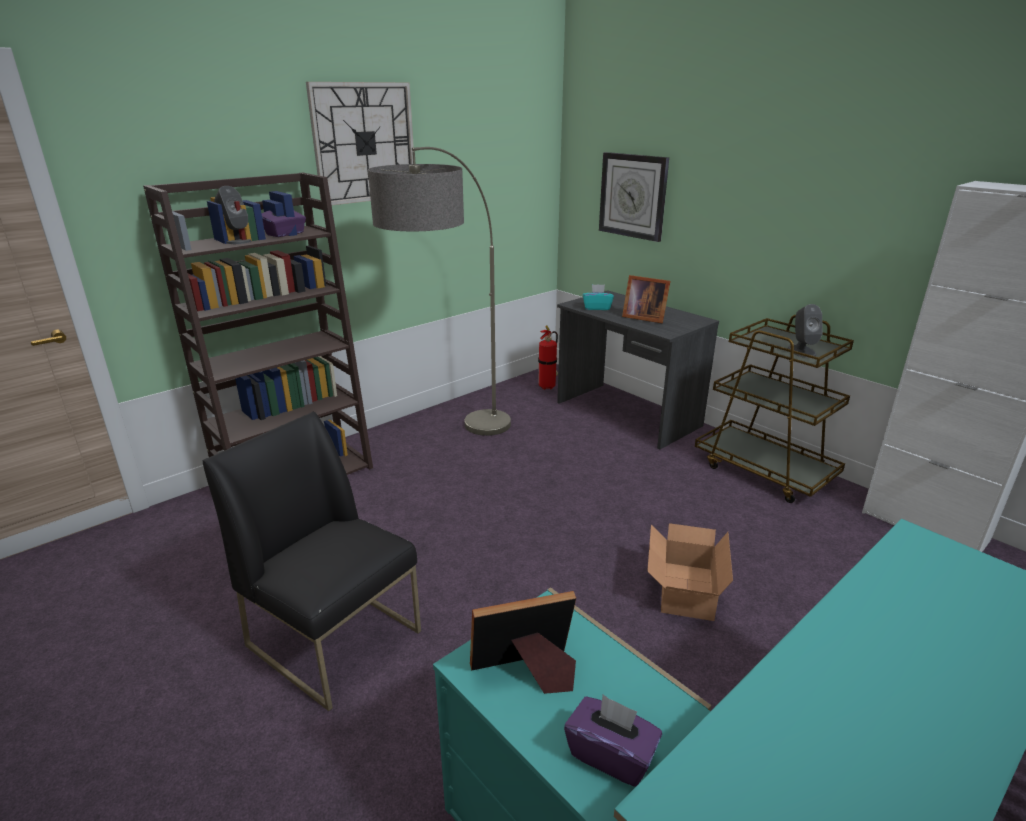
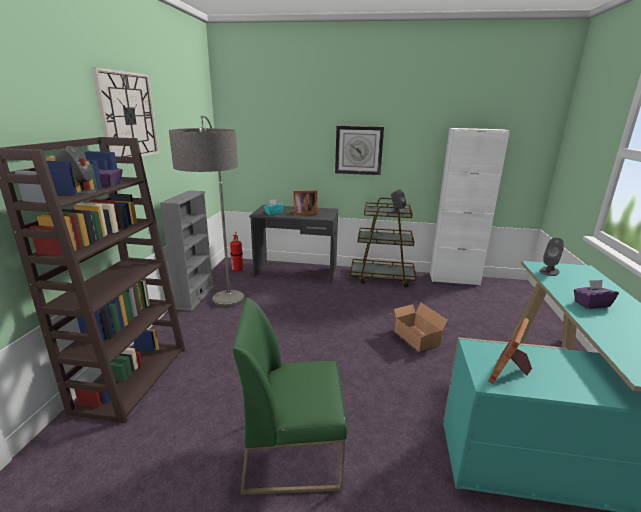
camera: 40 degrees left, 5 degrees down
(336, 638) = (293, 452): black chair -> green chair
(455, 407) = (195, 297): none -> grey bookcase
(611, 754) = (576, 381): purple tissue box -> purple tissue box (591, 304)
(633, 196) = (273, 148): wall clock -> wall clock (358, 150)
(923, 562) = (549, 271): none -> grey speaker

